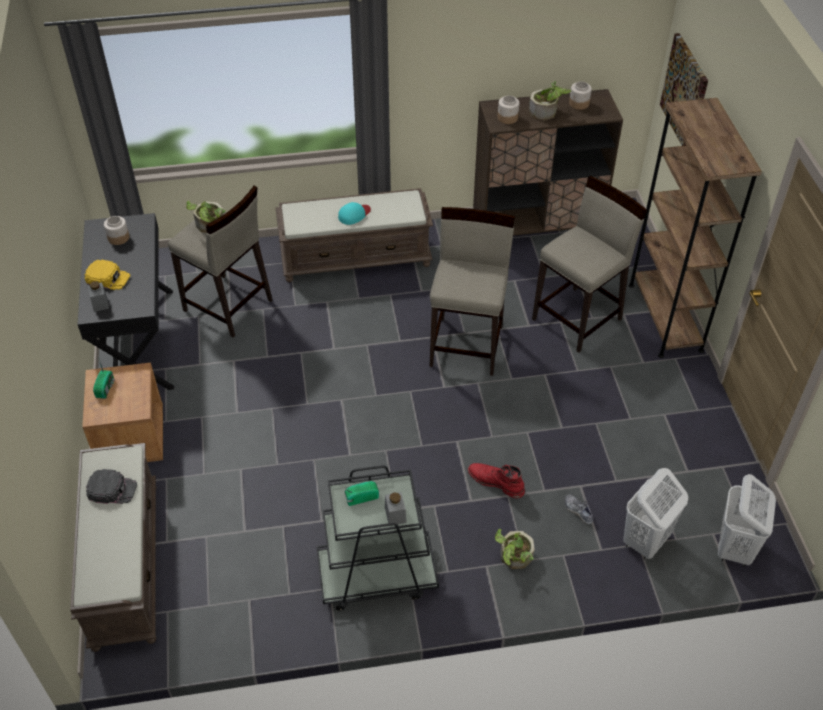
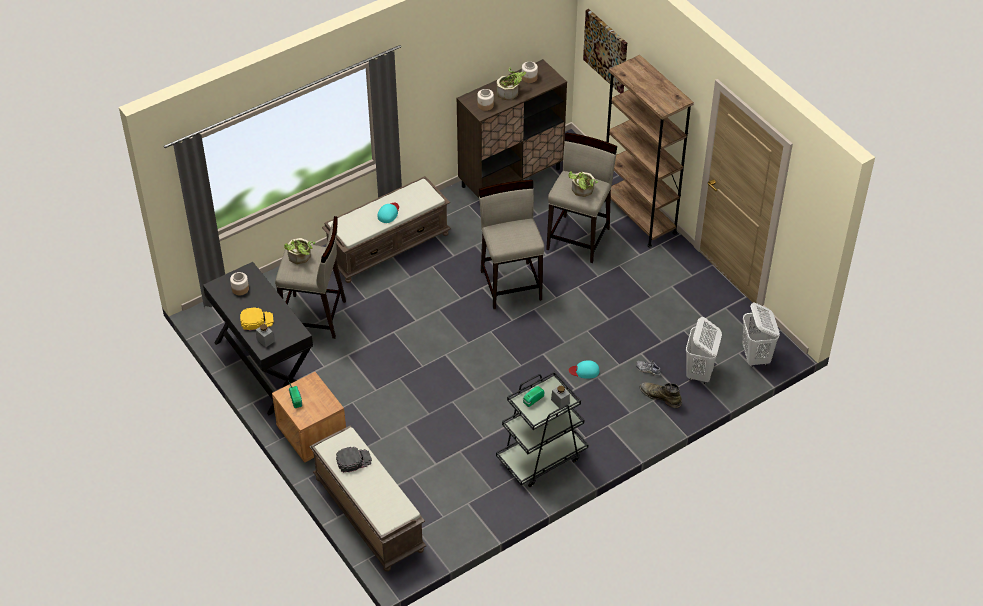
camera: 25 degrees left, 0 degrees up
(495, 482) = (584, 371): red boot -> turquoise cap
(513, 559) = (623, 414): potted plant -> potted plant (582, 191)
(576, 553) = (660, 396): none -> green boot

